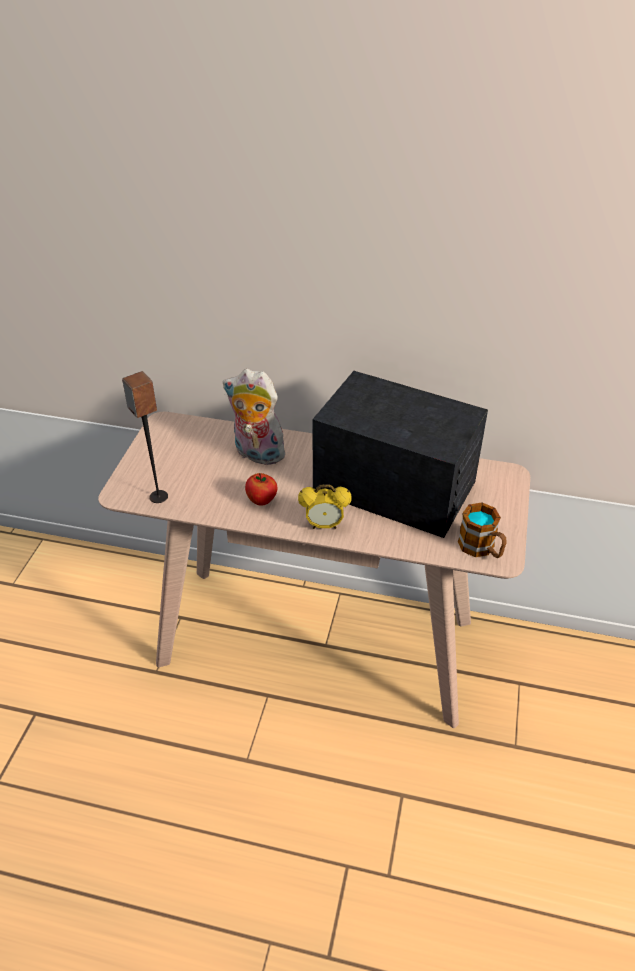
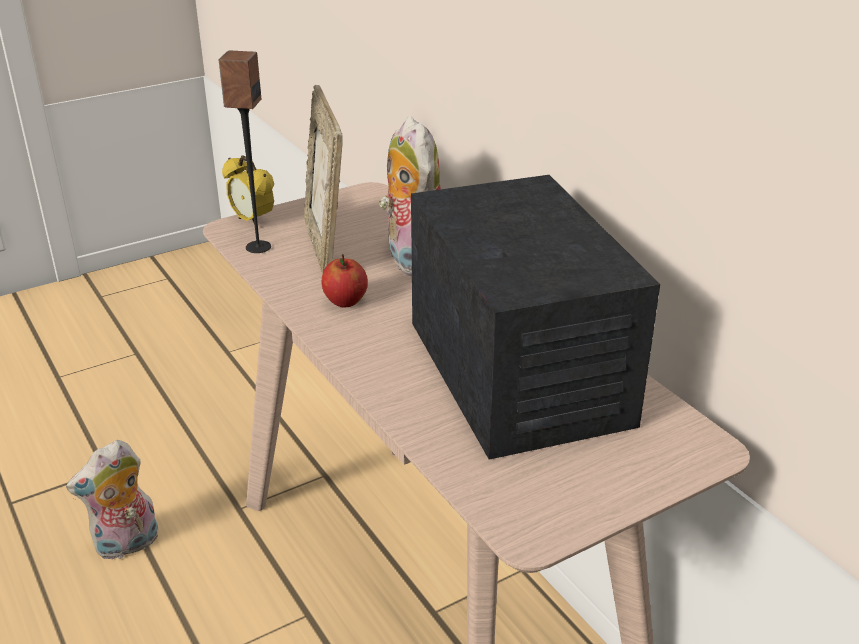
camera: 45 degrees right, 10 degrees down
(116, 742) = (127, 545): none -> plush toy
(198, 474) = (326, 248): none -> picture frame
(324, 525) = (369, 361): alarm clock -> alarm clock (252, 221)
(481, 549) = (519, 503): mug -> none

